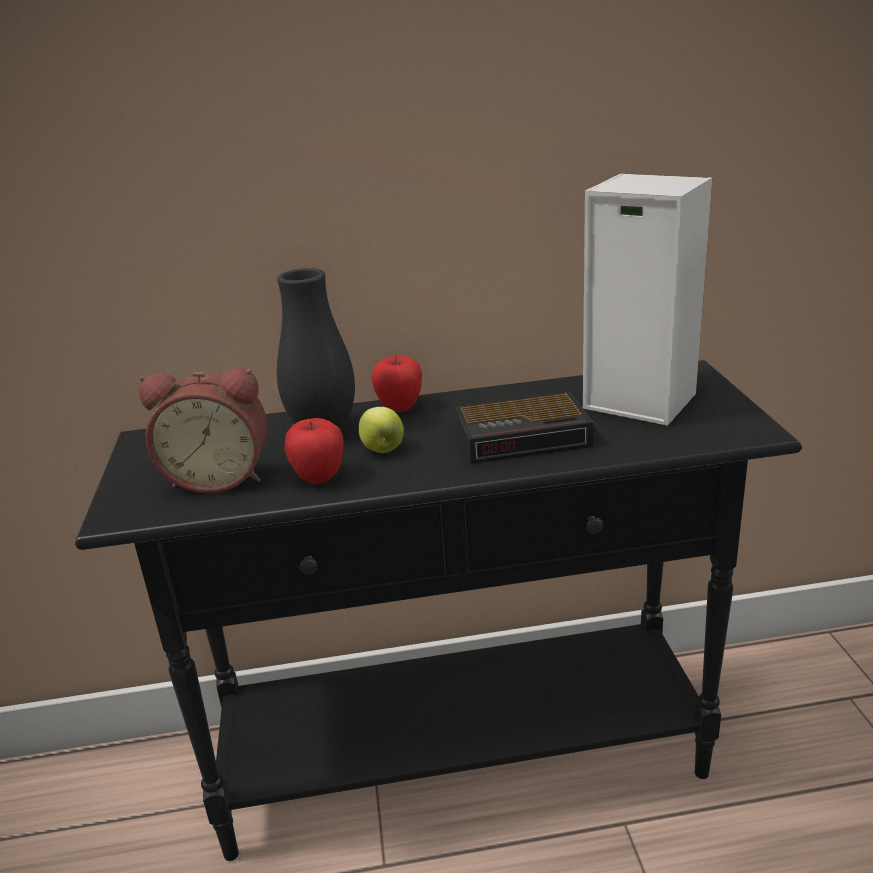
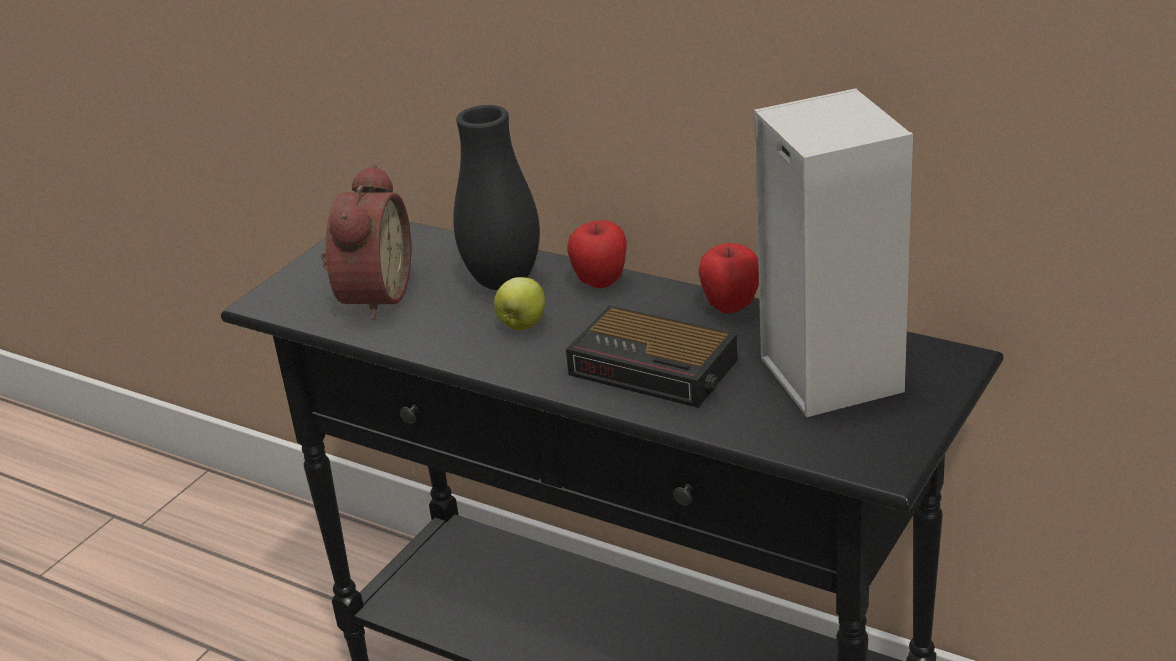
camera: 40 degrees right, 5 degrees up
(219, 477) = (371, 296): alarm clock -> alarm clock turned 120 degrees counterclockwise
(319, 478) = (437, 332): apple -> apple (731, 307)

